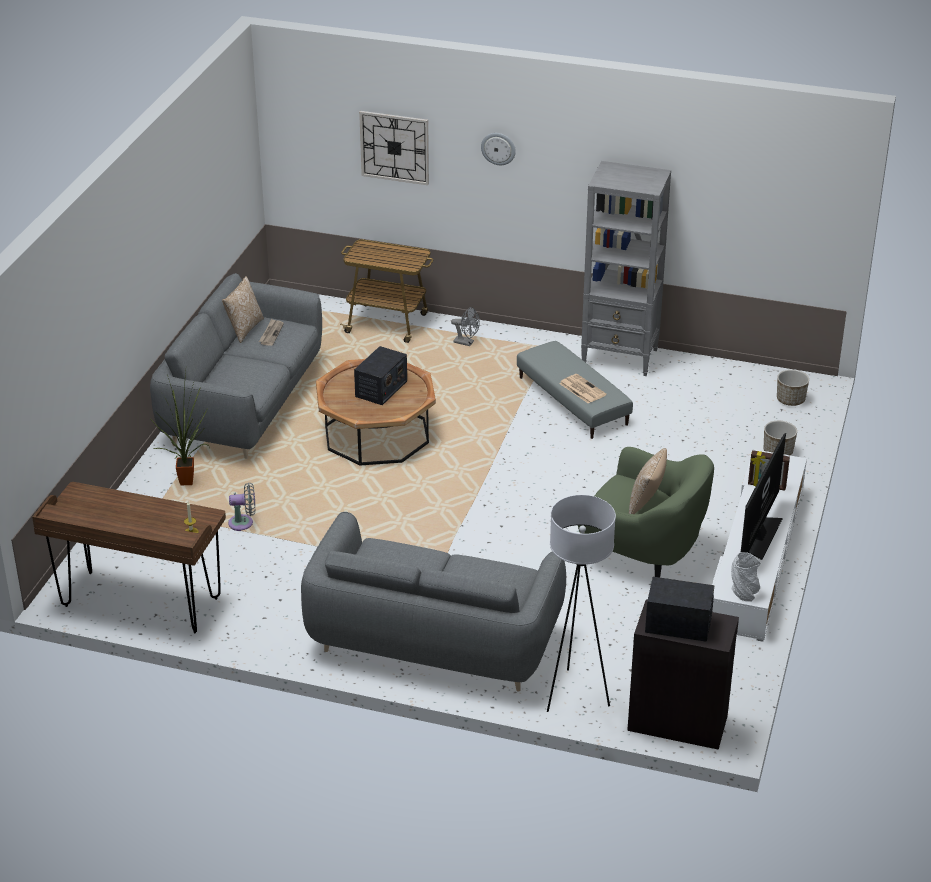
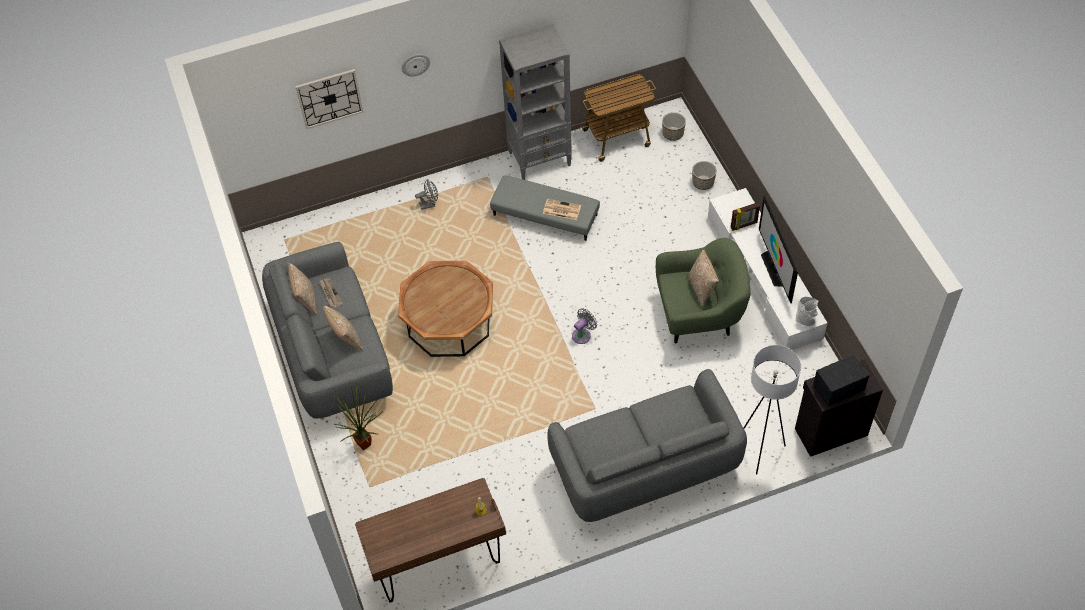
camera: 35 degrees left, 20 degrees up
(243, 371) = (346, 339): none -> pillow
(243, 523) = (437, 453): grey fan -> grey fan (583, 334)
(381, 389) = (446, 294): radio -> none
(388, 324) = (360, 218): cart -> cart (617, 138)

